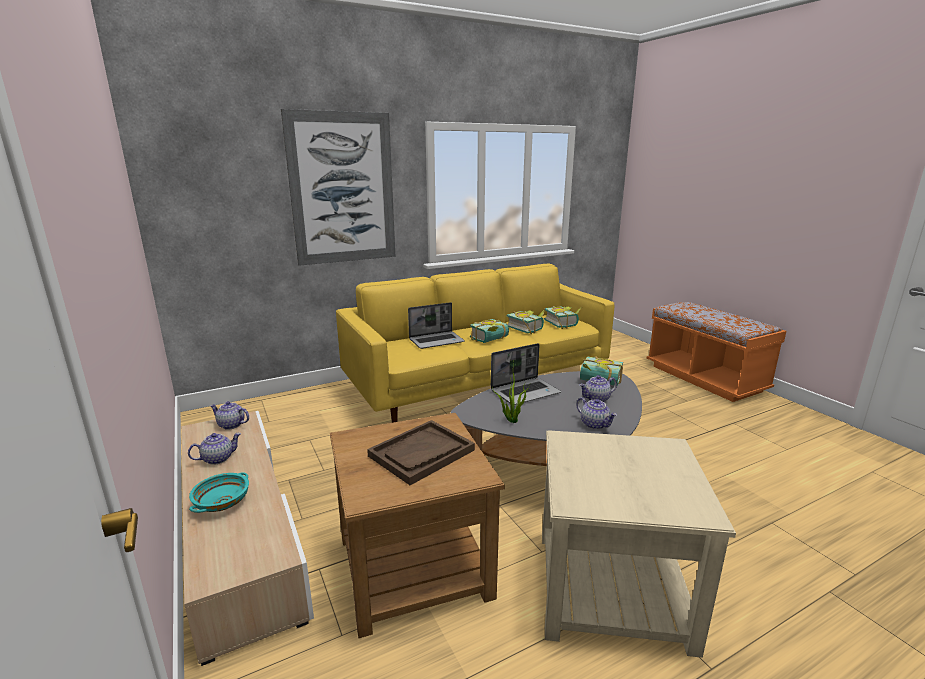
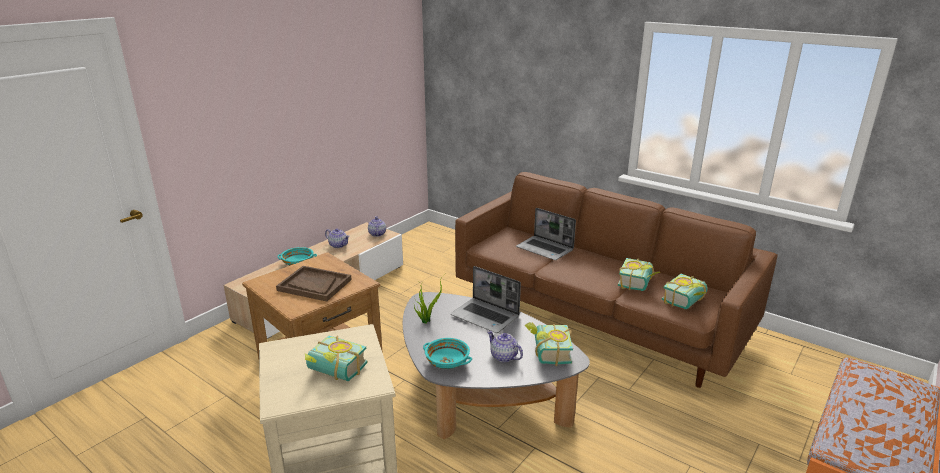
camera: 65 degrees right, 5 degrees up
(342, 189) = (553, 81): picture -> none
(479, 385) = (597, 319): yellow sofa -> brown sofa
(491, 340) = (579, 272): book -> book (334, 372)
(595, 424) = (447, 362): teapot -> turquoise bowl

